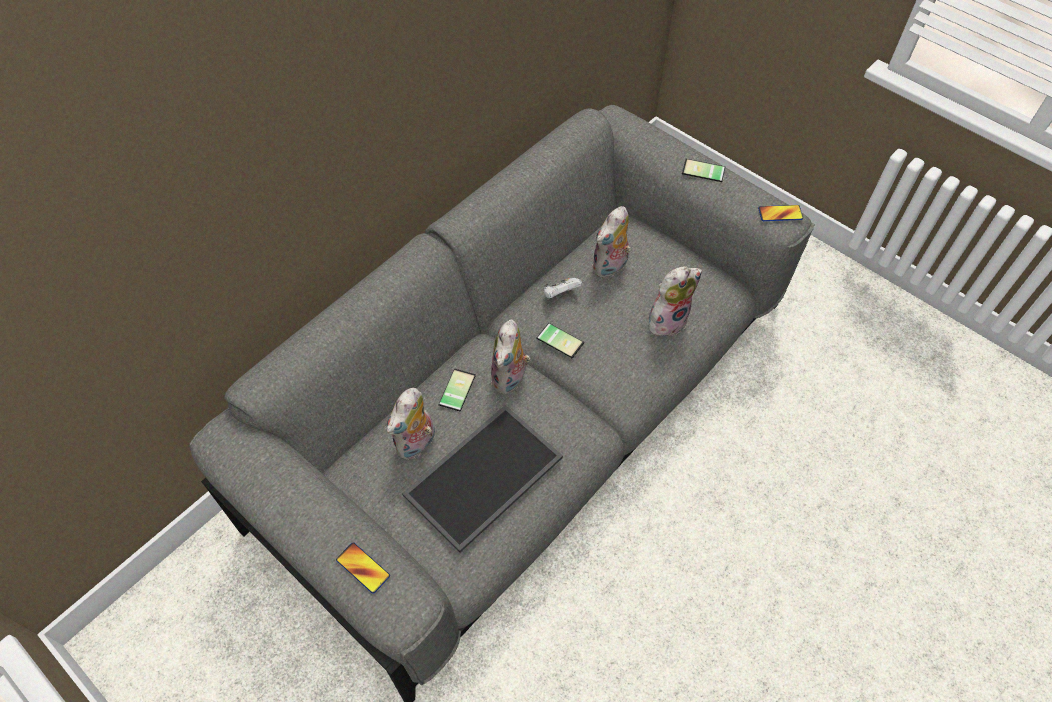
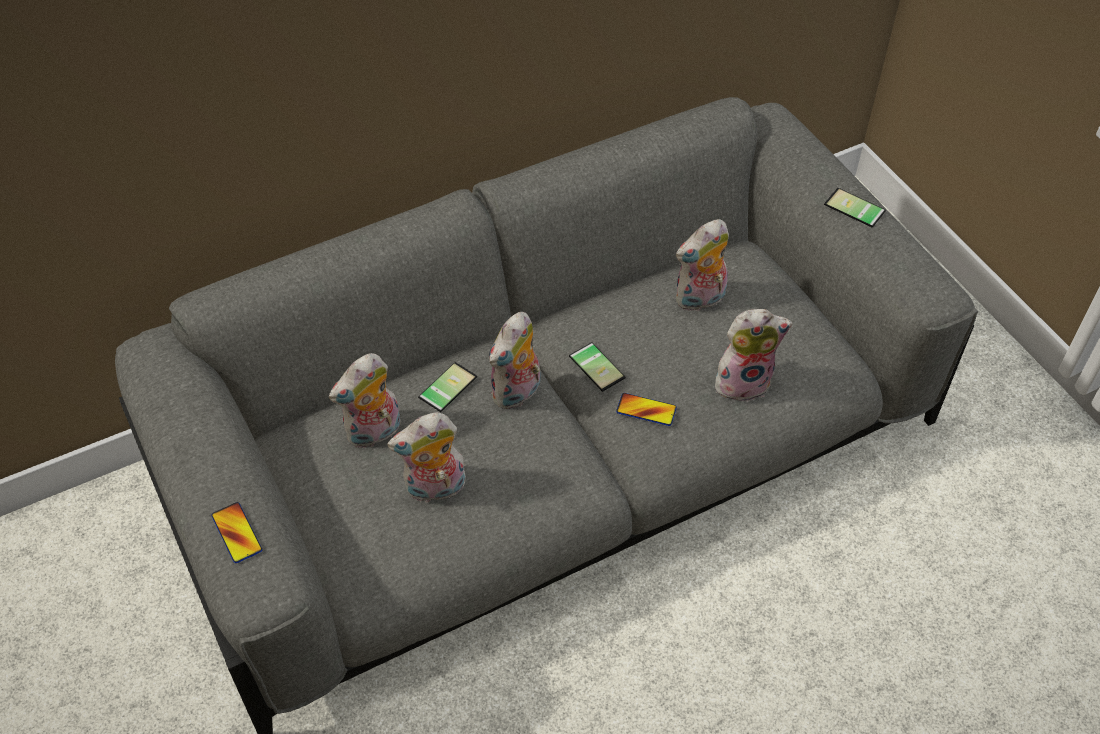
camera: 20 degrees right, 5 degrees down
(483, 473) = (435, 489): tray -> plush toy
(560, 294) = (622, 314): white game controller -> none
(780, 214) = (931, 285): phone -> phone (646, 410)

